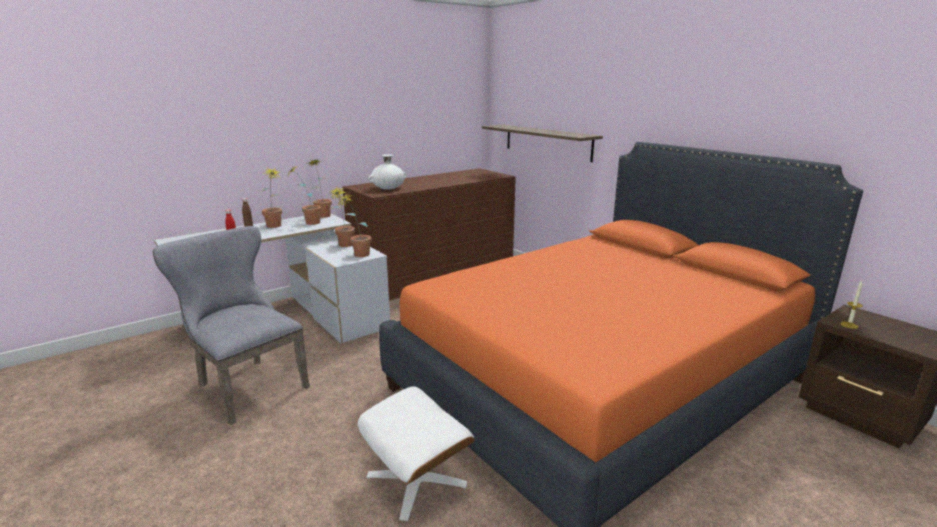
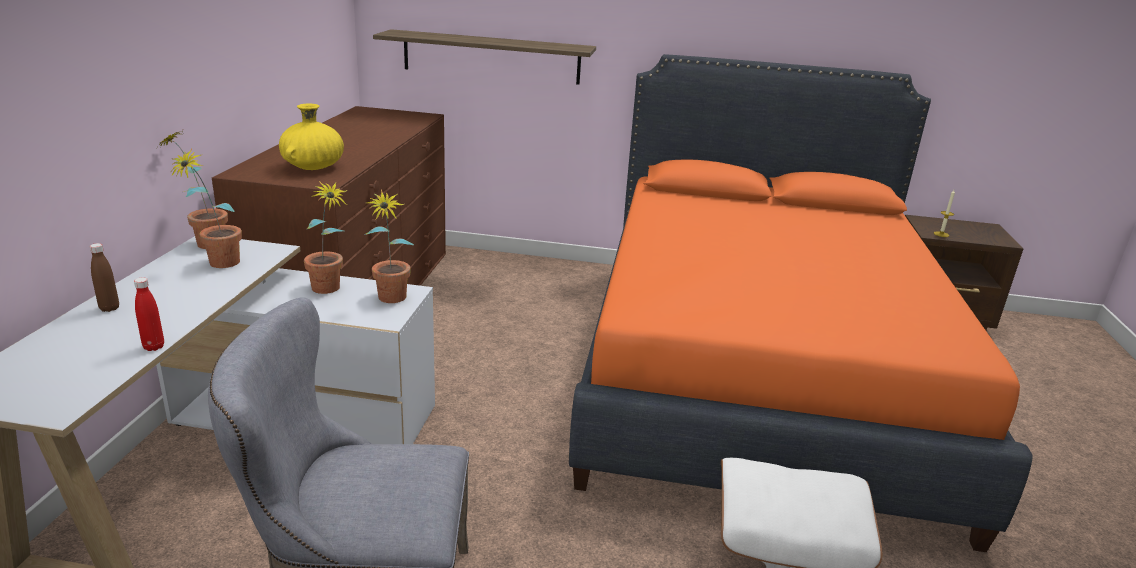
camera: 45 degrees left, 5 degrees up
(275, 227) = (165, 290): potted plant -> none
(388, 188) = (313, 167): white vase -> yellow vase

